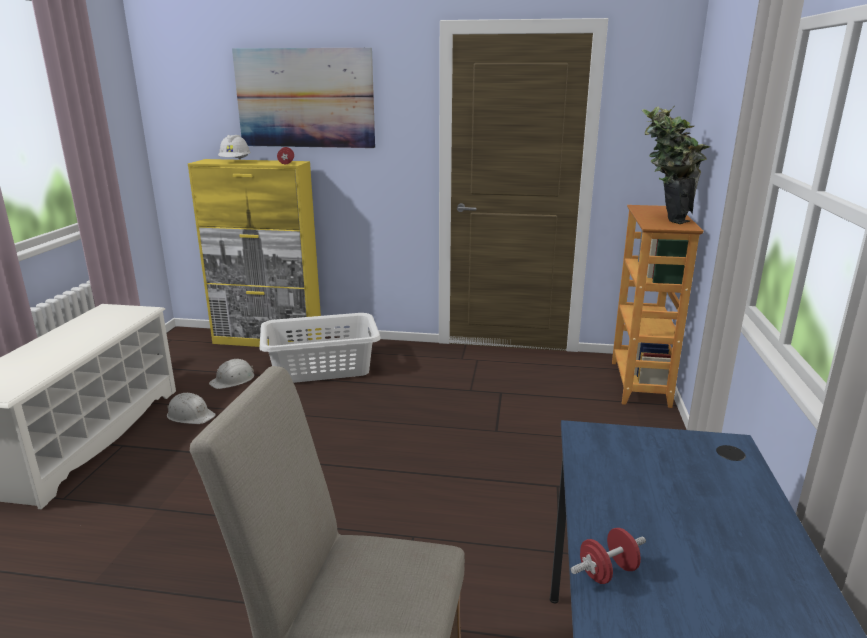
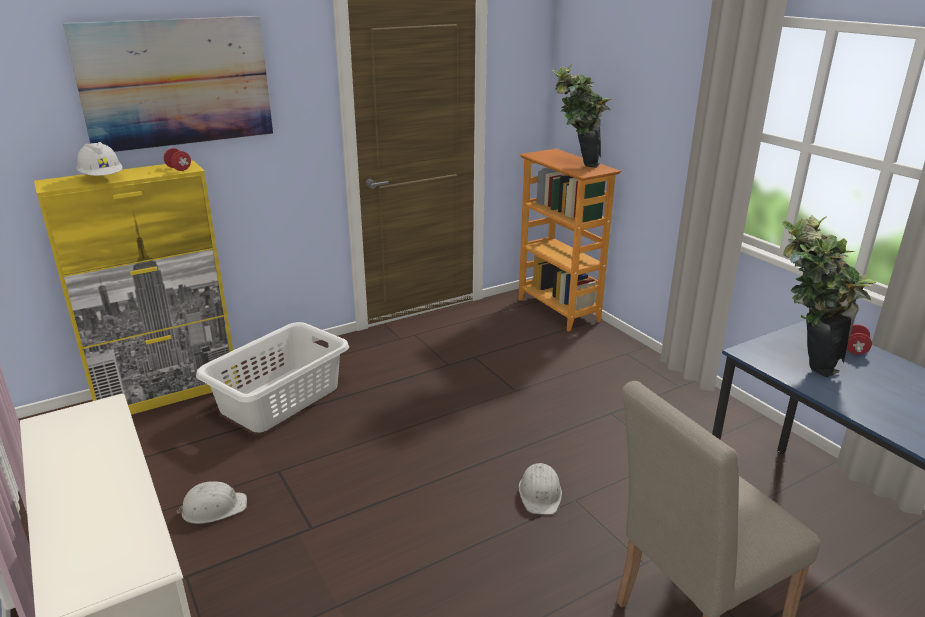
camera: 40 degrees left, 5 degrees up
(233, 380) = (199, 451): white hard hat -> white hard hat (540, 493)
(607, 572) = (891, 425): red dumbbell -> red dumbbell (854, 349)
(633, 465) = (801, 361): none -> potted plant

